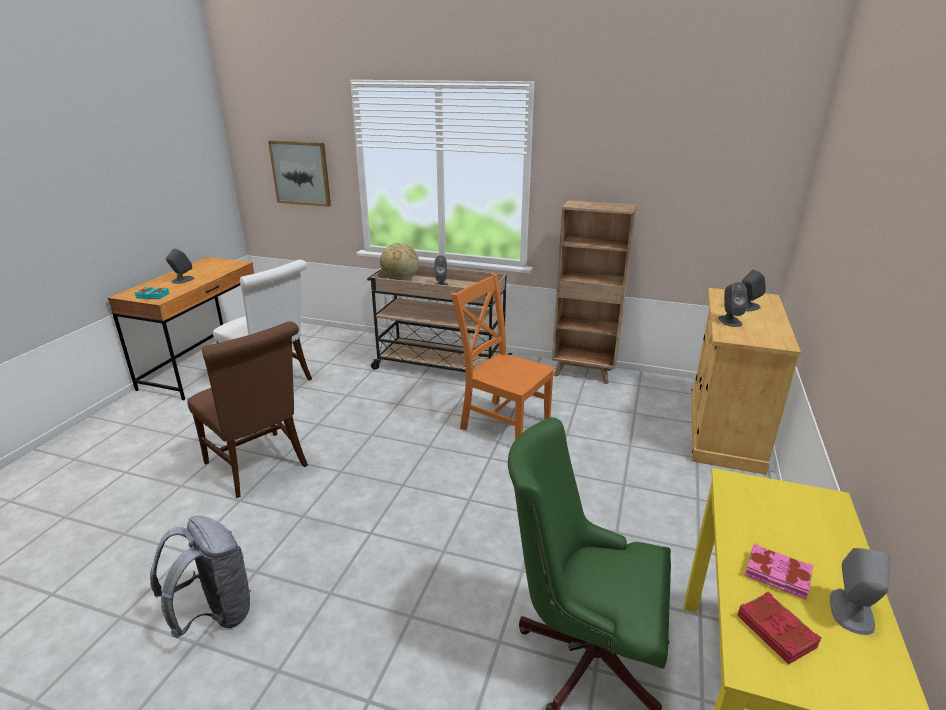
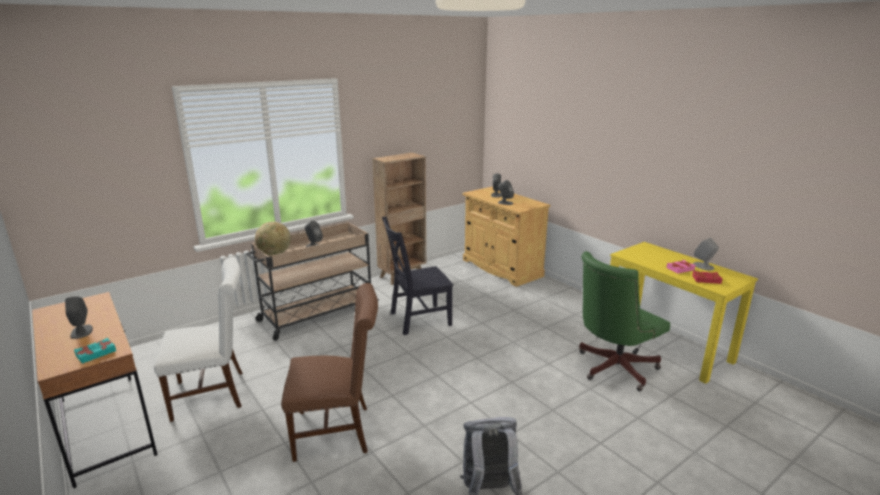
camera: 55 degrees left, 5 degrees down
(301, 173) = (113, 186): picture -> none
(502, 423) = (417, 319): orange chair -> black chair

